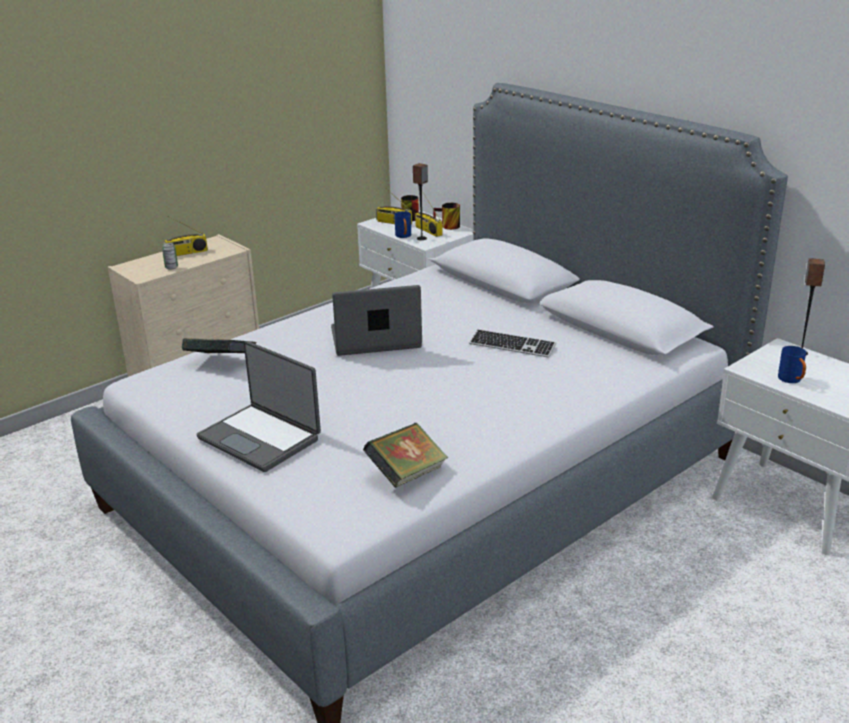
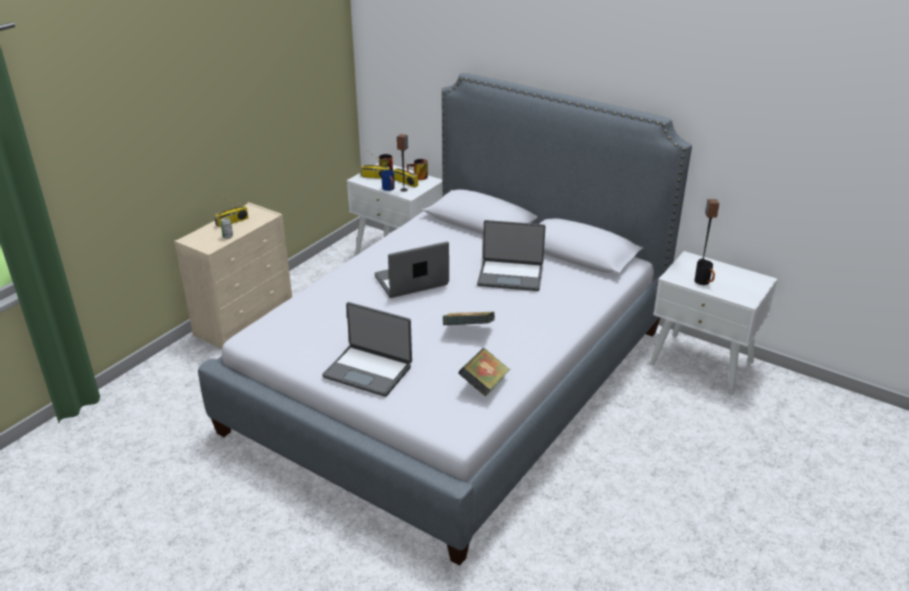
camera: 15 degrees left, 5 degrees up
(221, 364) = (307, 314): book -> book (468, 331)
(512, 345) = (510, 276): keyboard -> laptop
(792, 380) = (704, 283): blue mug -> black mug

